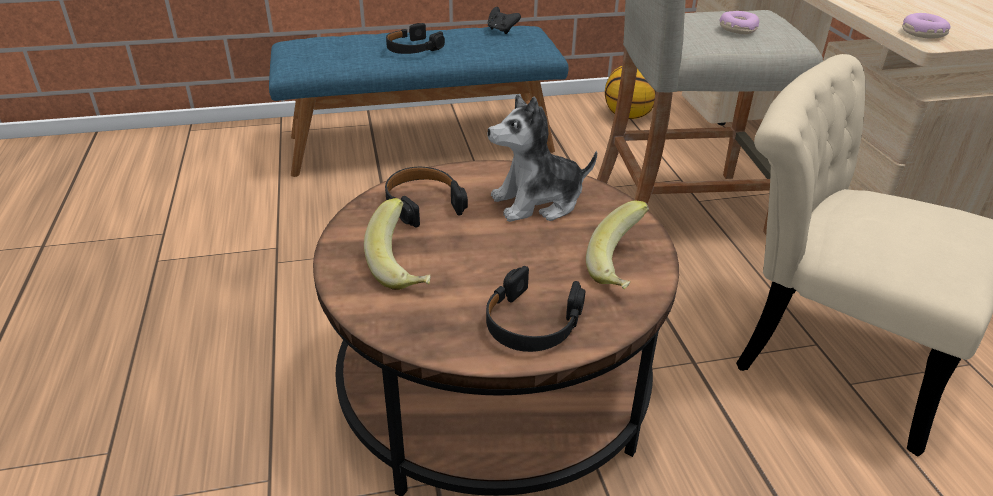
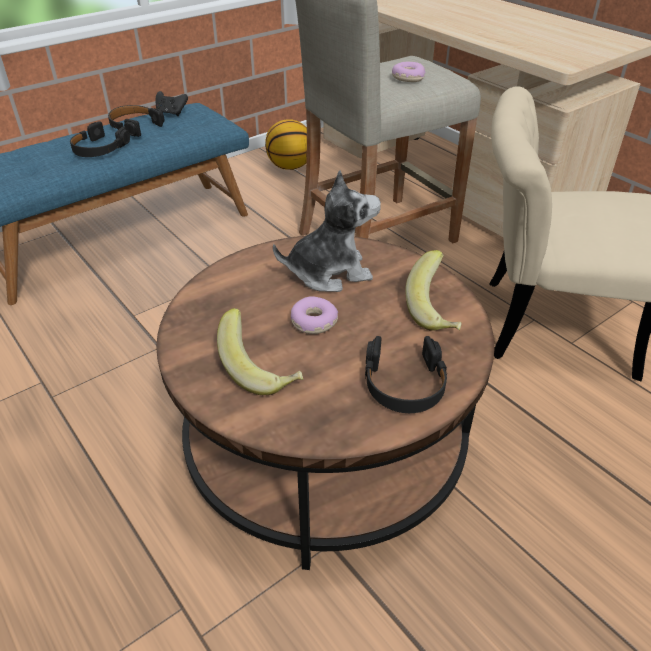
camera: 25 degrees left, 5 degrees up
(423, 203) = (231, 303): black headphones -> black headphones (135, 126)
(538, 202) = (329, 272): plush toy -> plush toy turned 150 degrees counterclockwise
(922, 33) = (553, 58): donut -> donut (313, 322)

